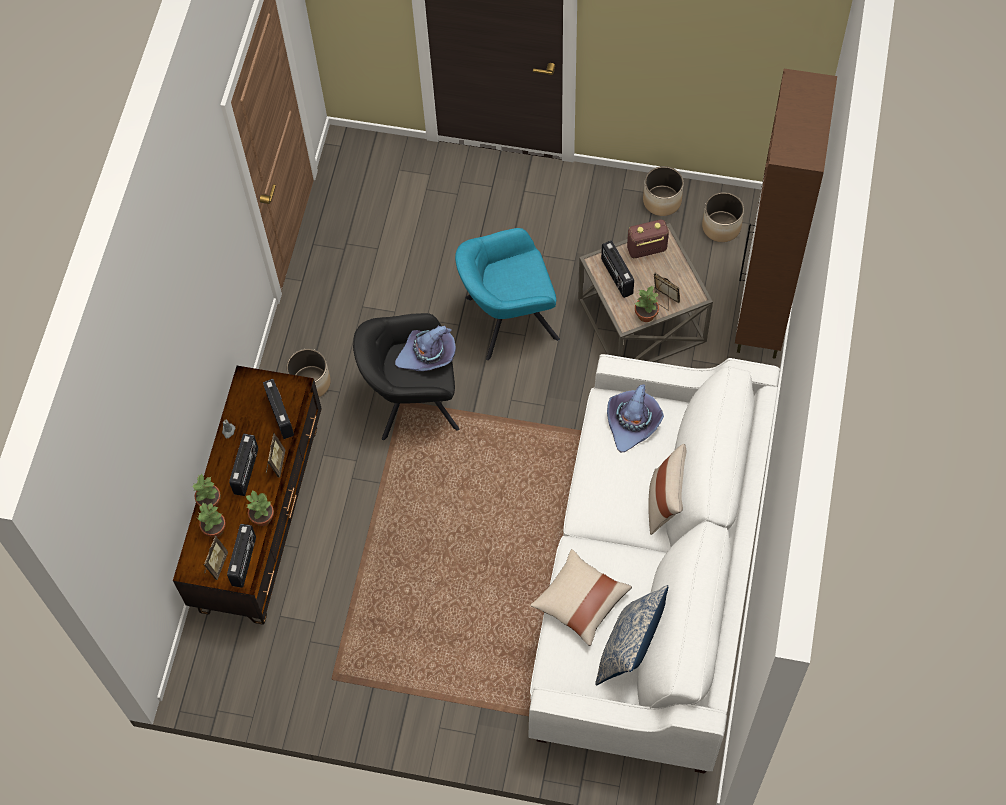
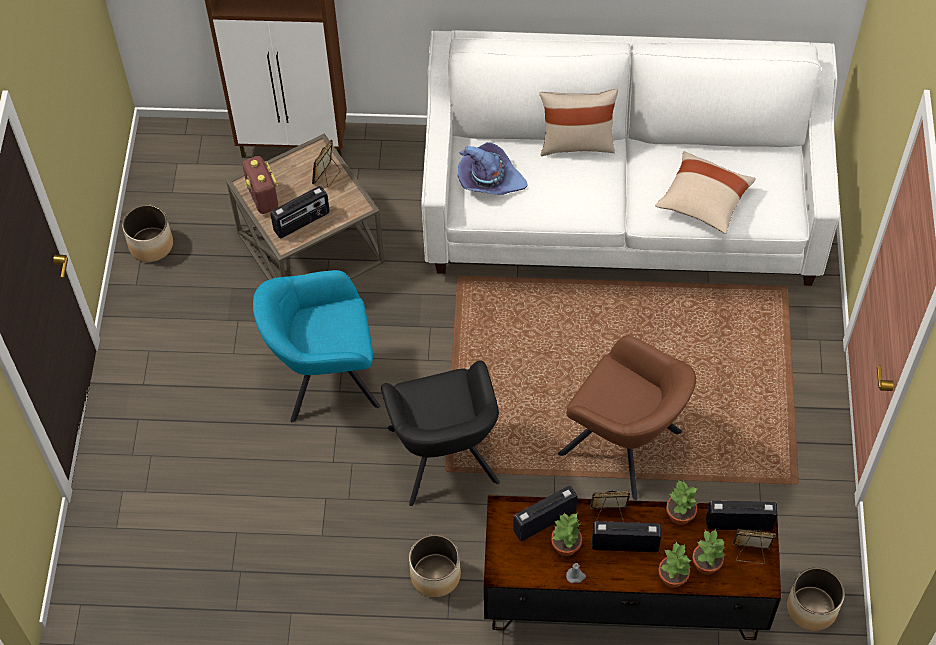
camera: 100 degrees left, 5 degrees down
(397, 543) = (625, 446): none -> brown armchair
(428, 354) = (422, 397): purple hat -> none
(507, 319) = (324, 377): turquoise armchair -> turquoise armchair turned 105 degrees clockwise
(629, 650) = (743, 156): pillow -> none
(645, 315) = (348, 190): potted plant -> potted plant (566, 547)
(721, 226) = (182, 187): planter -> planter (811, 608)

